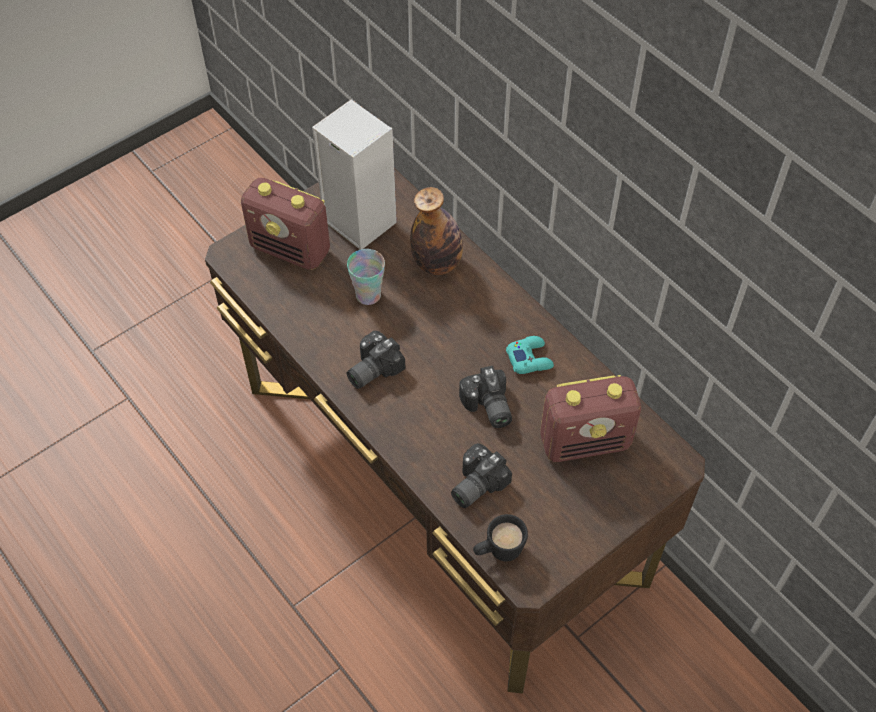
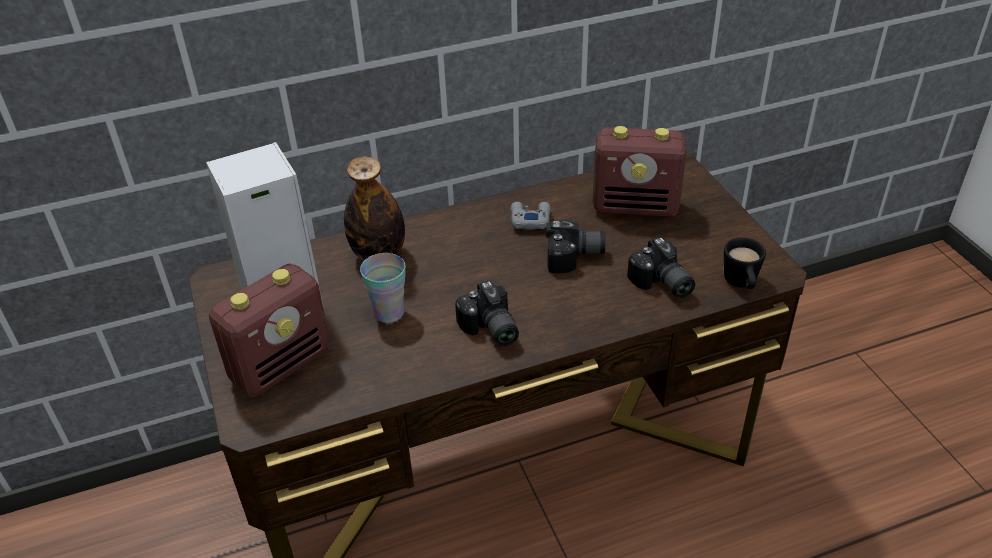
camera: 70 degrees left, 15 degrees down
(529, 358) = (530, 219): turquoise game controller -> grey game controller
(585, 441) = (636, 207): radio -> radio turned 90 degrees clockwise

